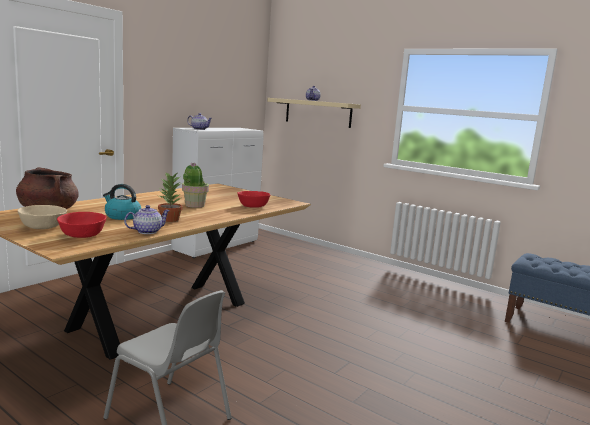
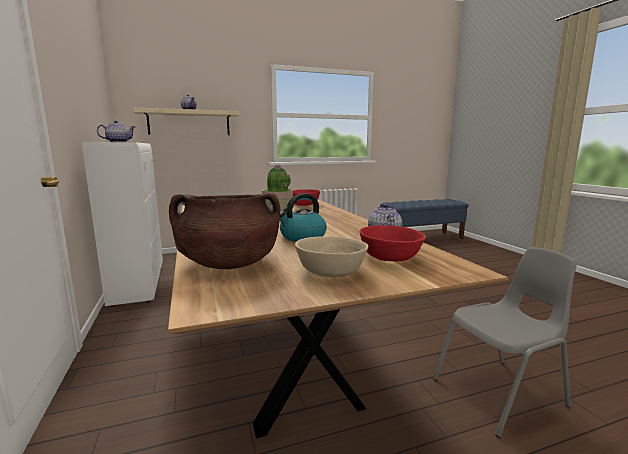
camera: 55 degrees left, 0 degrees up
(170, 220) = (336, 226): potted plant -> none

